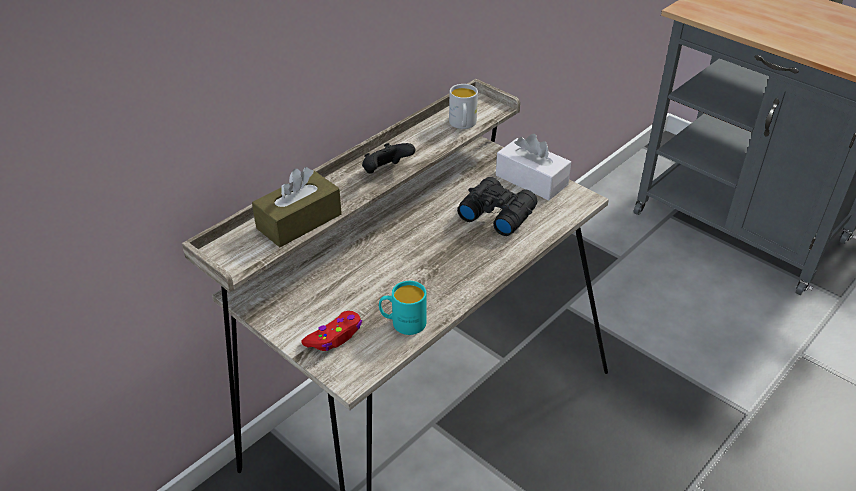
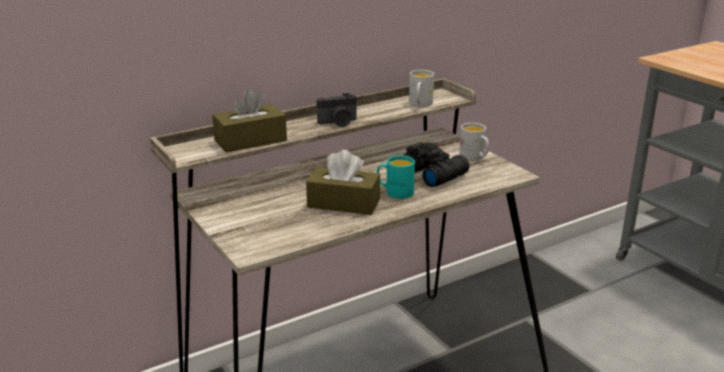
camera: 15 degrees right, 15 degrees down
(335, 336) = (251, 227): red game controller -> none
(386, 172) = (338, 122): black game controller -> camera
(403, 323) = (312, 227): turquoise mug -> turquoise mug (395, 192)
(420, 278) = (343, 203): none -> brown tissue box
(531, 180) = (474, 158): white tissue box -> white mug

